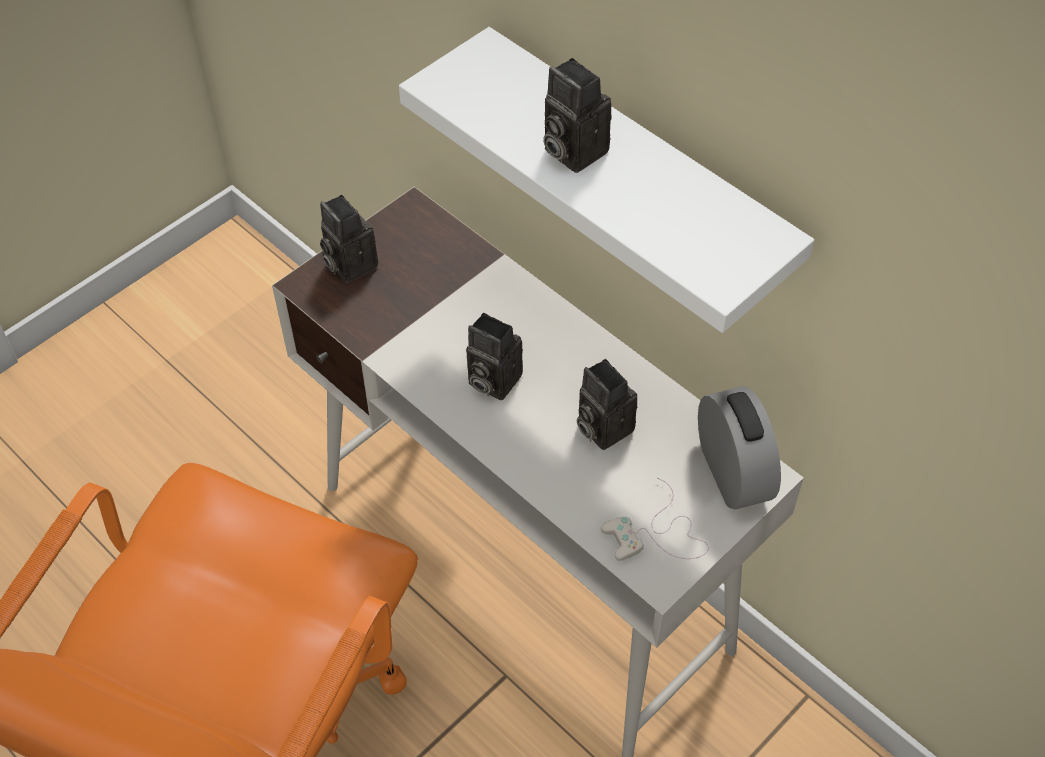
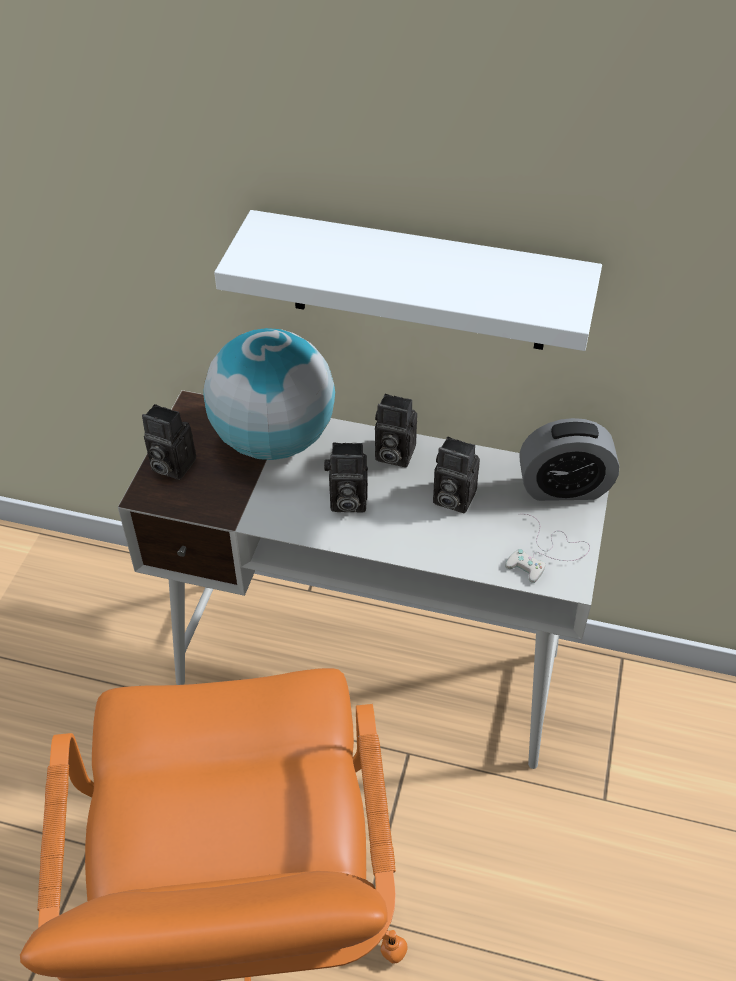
camera: 30 degrees left, 5 degrees down
(465, 281) = (273, 440): none -> globe
(571, 150) = (386, 269): camera -> camera (392, 454)
(732, 472) = (563, 487): alarm clock -> alarm clock turned 135 degrees clockwise

